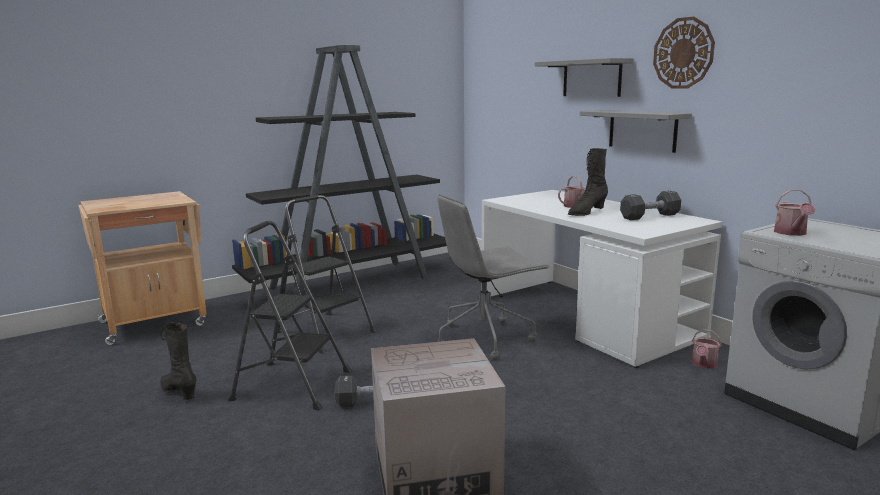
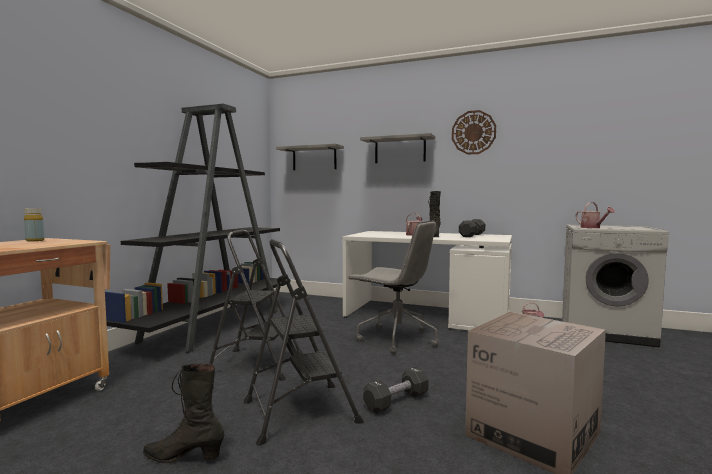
camera: 35 degrees left, 10 degrees down
(159, 196) = (35, 240): none -> yellow bottle
(488, 338) = (394, 339): grey office chair -> grey office chair turned 90 degrees counterclockwise
(642, 130) = (445, 182): grey shelf -> grey shelf (314, 158)

